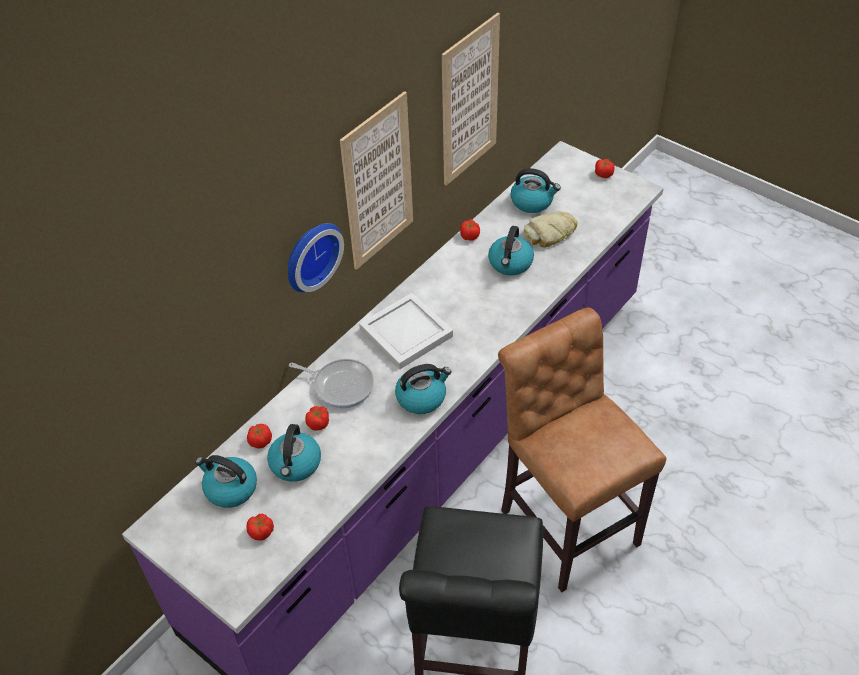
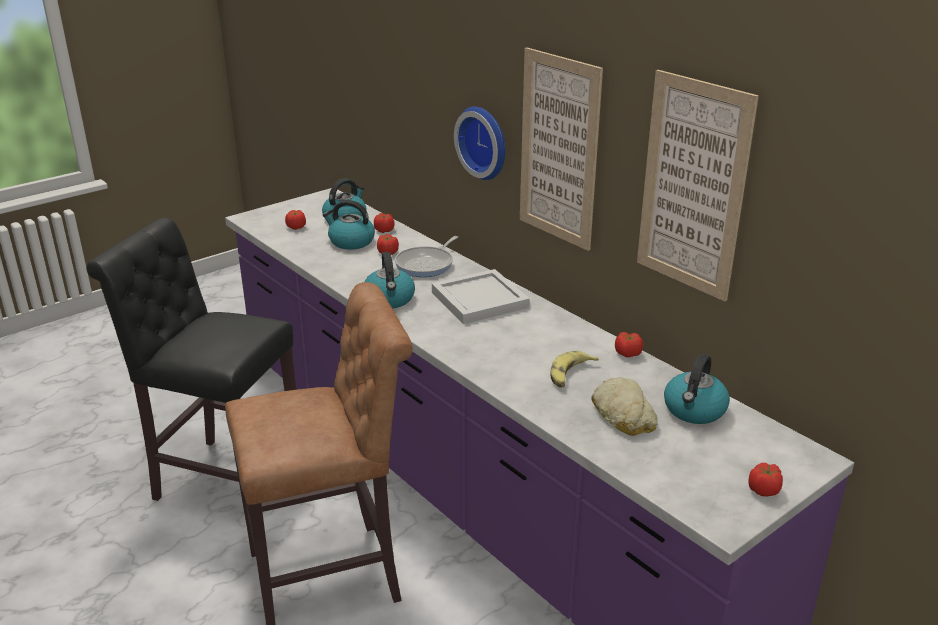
camera: 100 degrees right, 20 degrees down
(510, 263) = (570, 375): kettle -> banana

